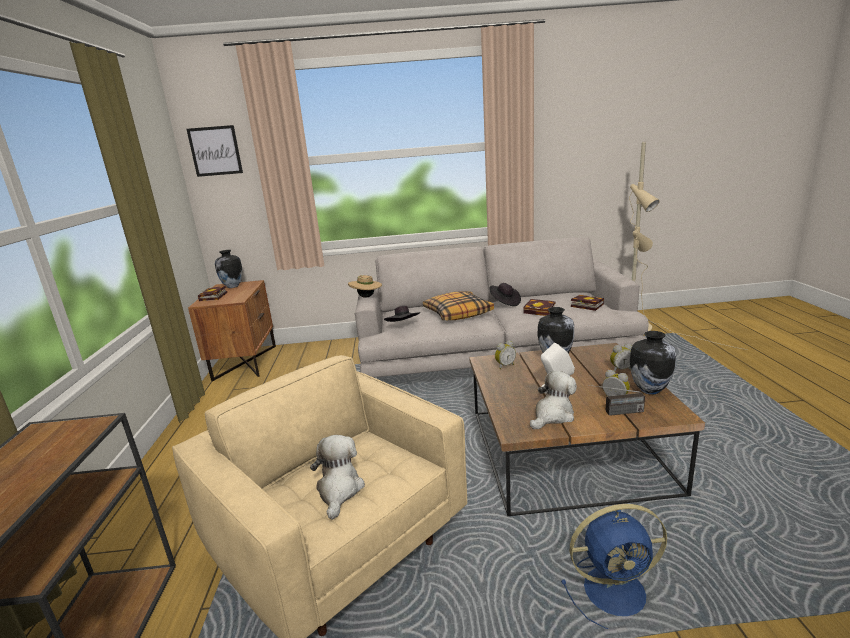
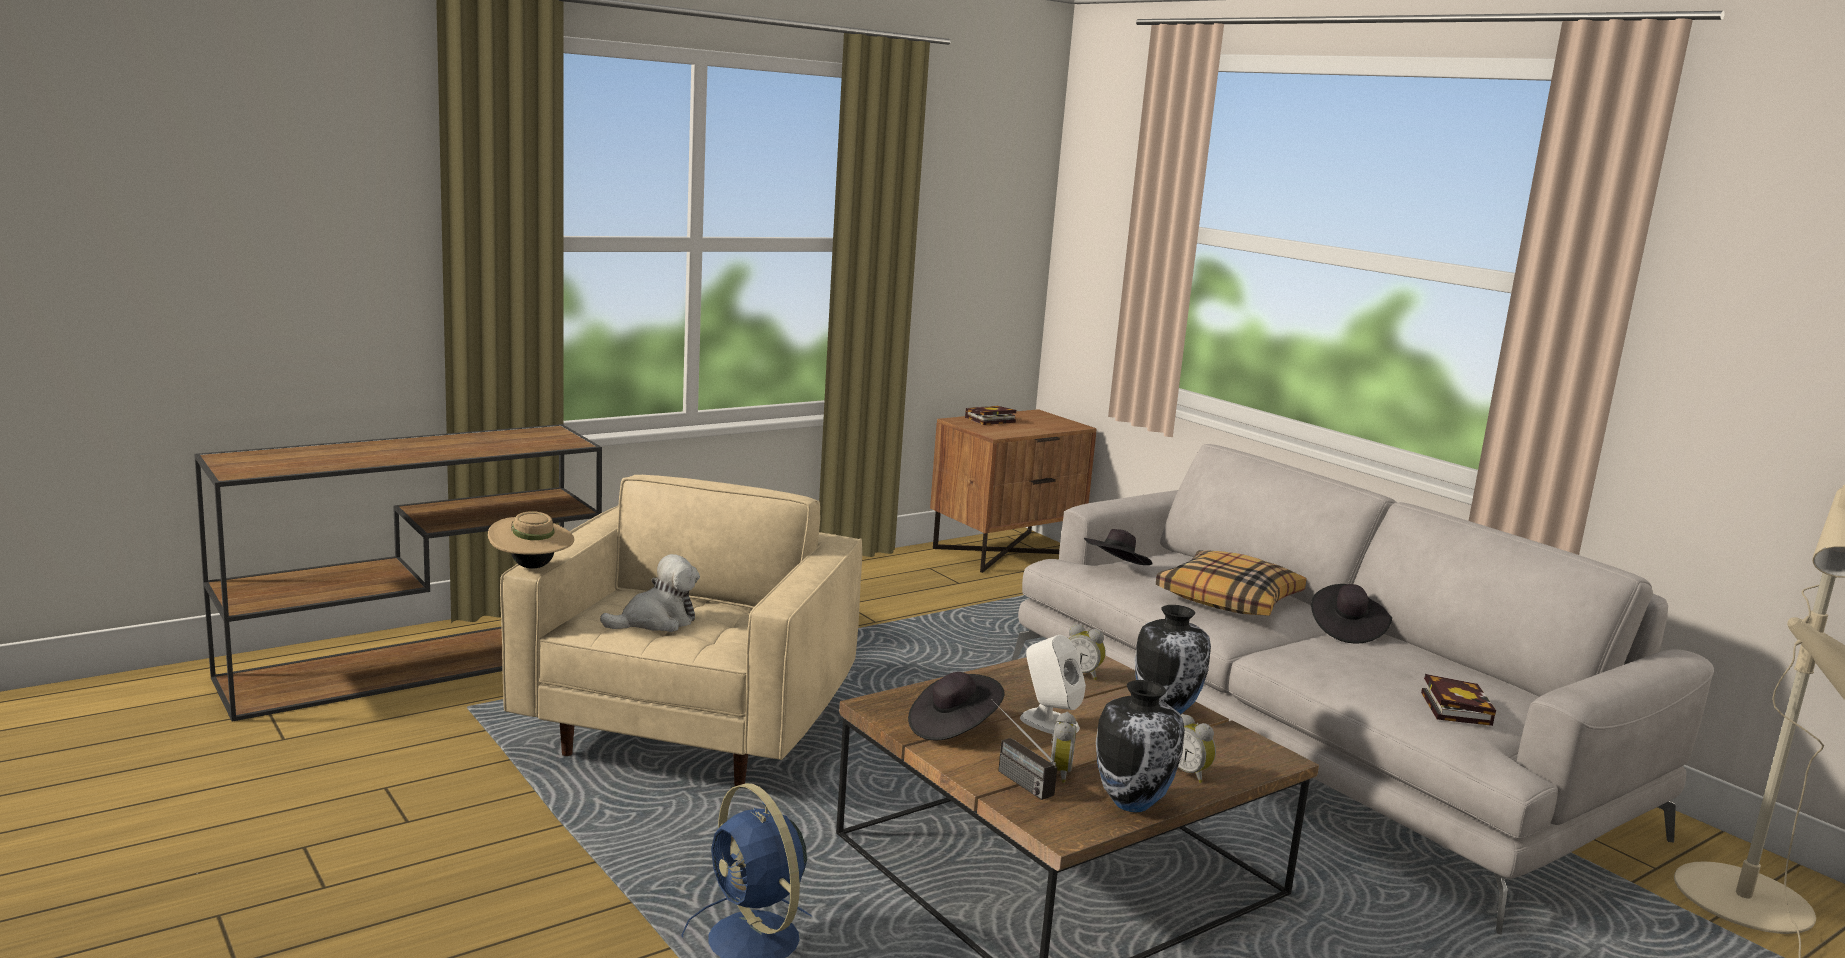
camera: 55 degrees right, 5 degrees down
(215, 151) = (1097, 190): picture -> none
(232, 286) = (1042, 419): vase -> none
(366, 297) = (1120, 500): beige hat -> beige hat (531, 567)
(541, 311) = (1349, 666): book -> none
(552, 415) = (953, 727): plush toy -> black hat

